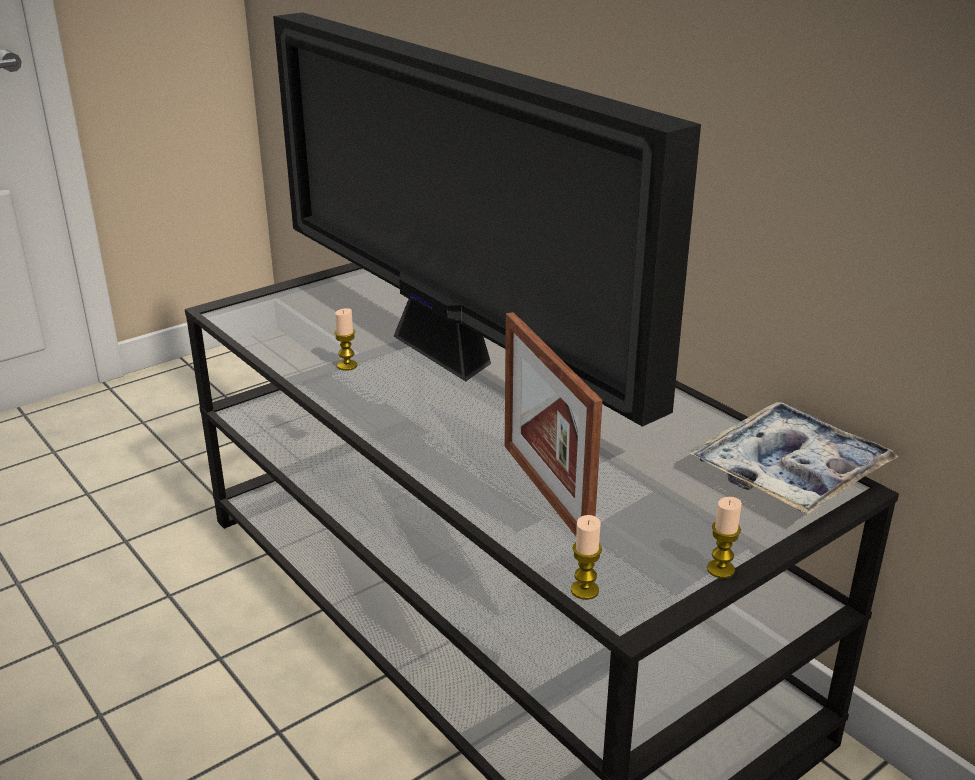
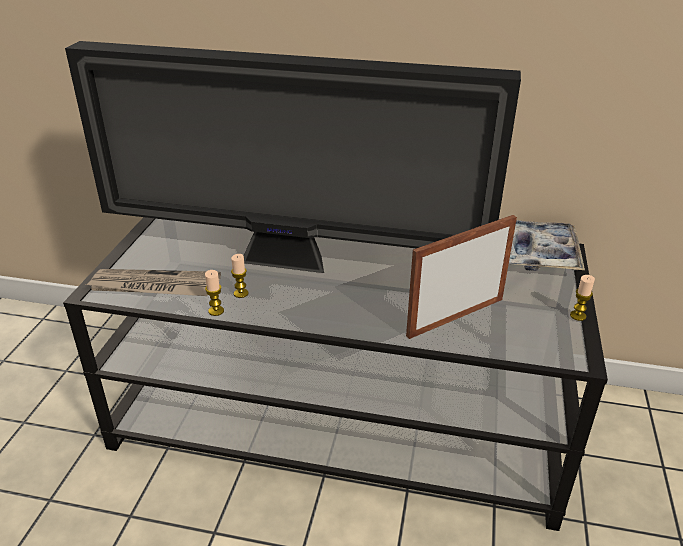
camera: 40 degrees left, 5 degrees up
(277, 326) = (154, 286): none -> newspaper
(545, 493) = (455, 317): picture frame -> picture frame turned 120 degrees clockwise
(584, 590) = (546, 358): candle -> candle (216, 311)

